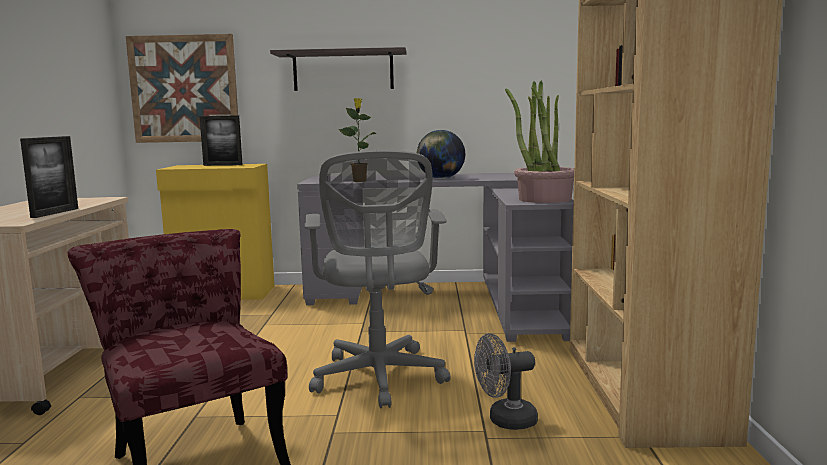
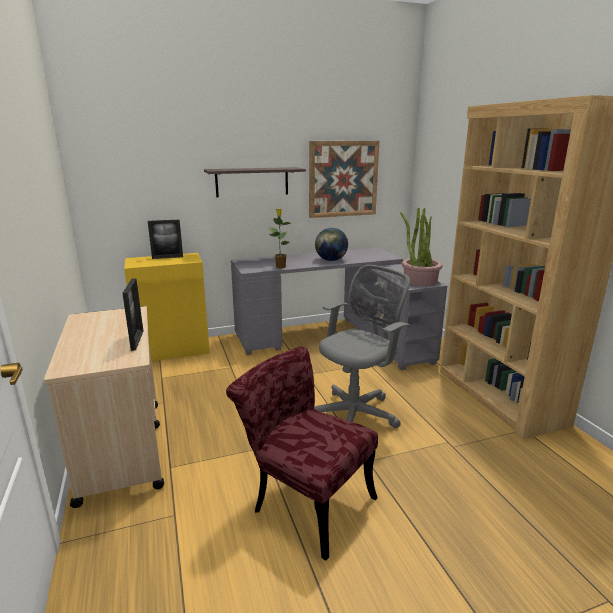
camera: 20 degrees left, 10 degrees up
(184, 89) = (127, 197): picture -> picture (343, 179)
(379, 379) = (356, 414): grey office chair -> grey office chair turned 105 degrees counterclockwise
(505, 421) = (452, 432): grey fan -> none

